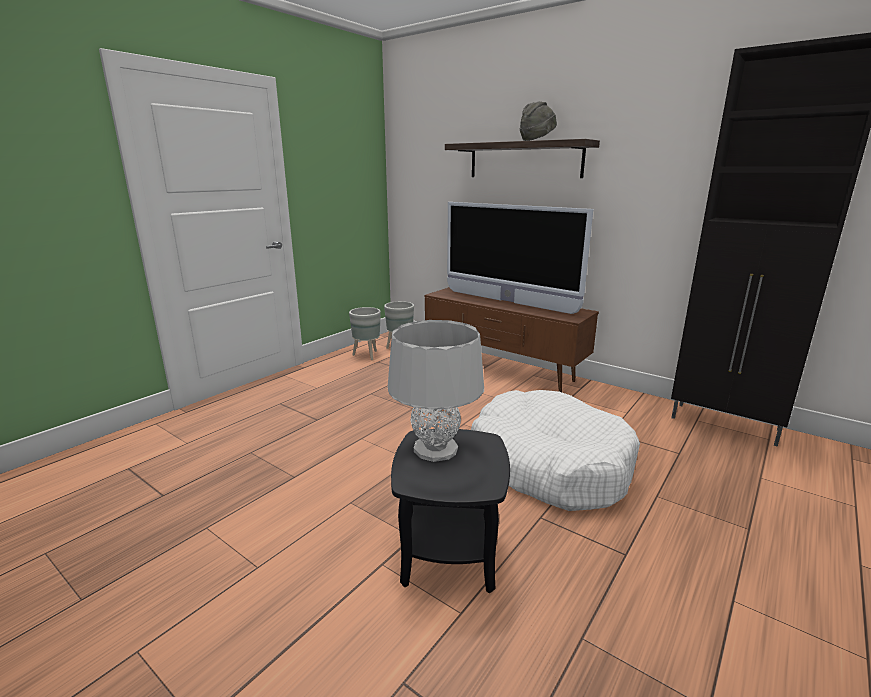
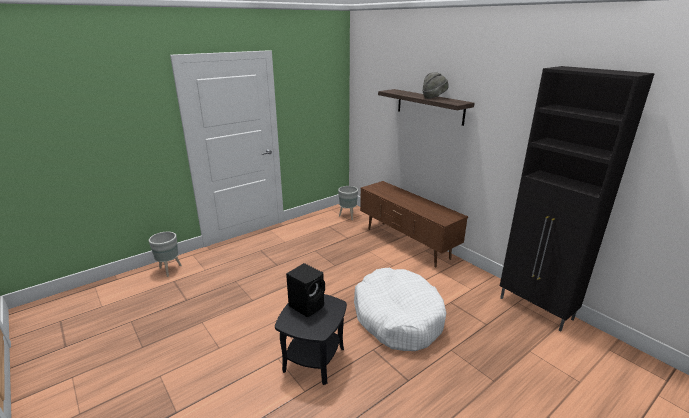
camera: 15 degrees right, 5 degrees up
(366, 355) = (324, 220): grey planter -> grey planter (169, 270)
(435, 449) = (307, 305): grey table lamp -> black speaker
(508, 301) = (411, 200): television -> none

